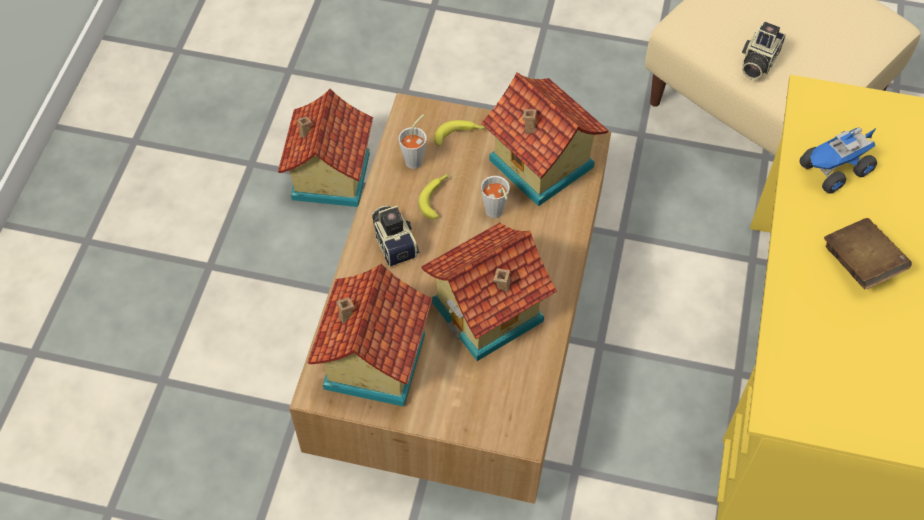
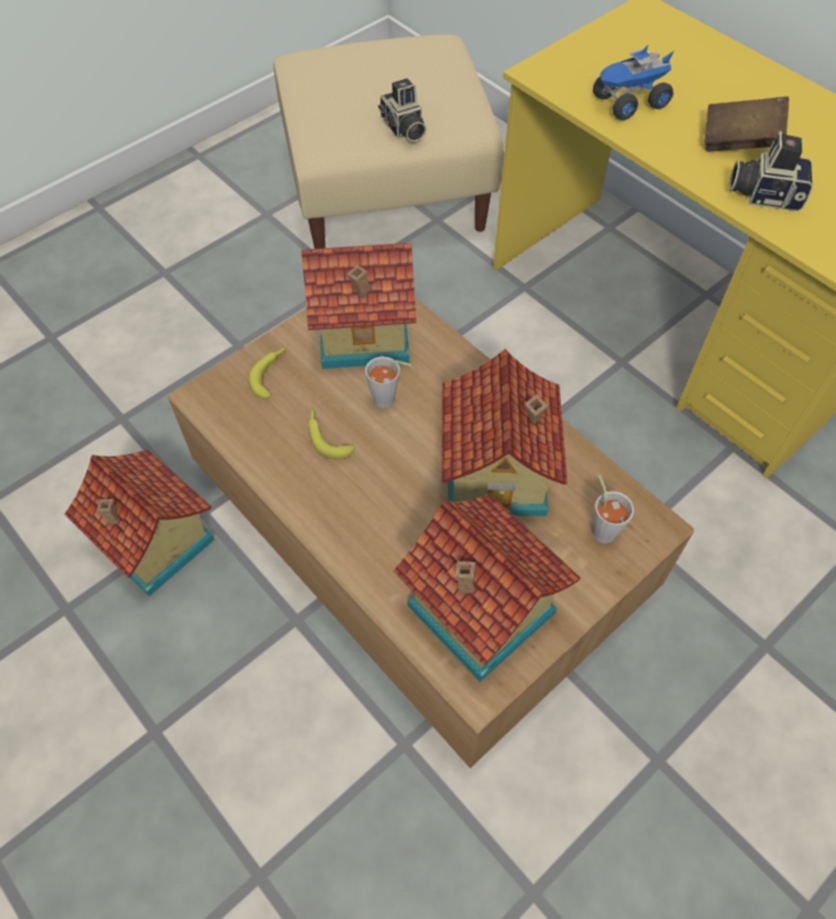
camera: 55 degrees left, 0 degrees up
(394, 242) = (349, 504): camera -> camera (764, 194)
(416, 159) = (265, 426): grey cup -> grey cup (602, 528)
(834, 170) = (629, 103): toy truck -> toy truck turned 60 degrees clockwise

